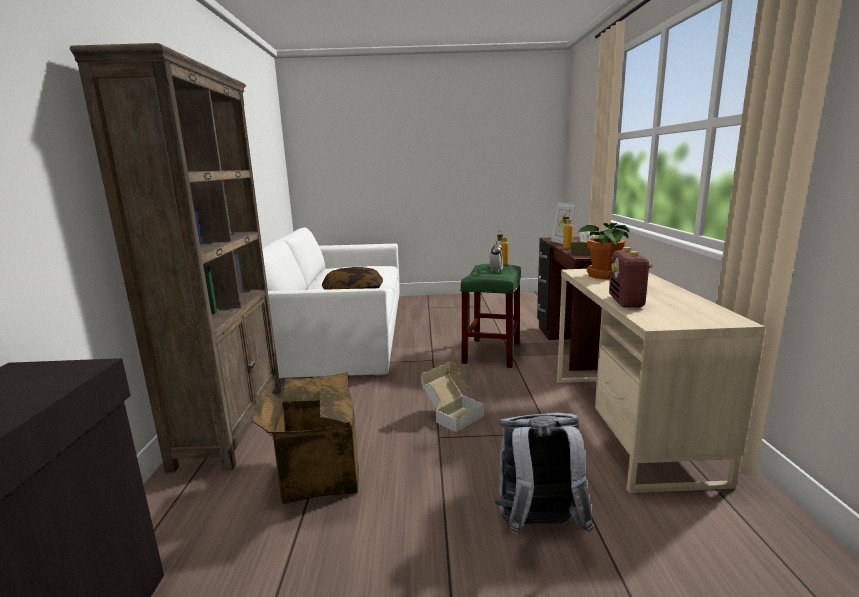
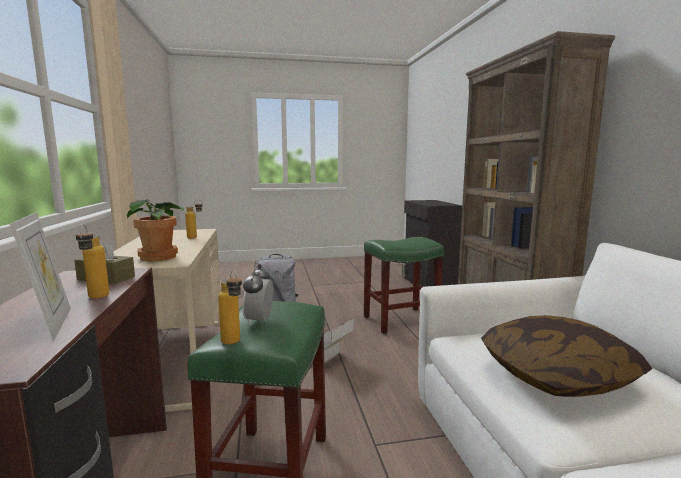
camera: 170 degrees right, 5 degrees down
(317, 475) = (401, 320): cardboard box -> green stool
(626, 302) = (196, 237): radio -> bottle

